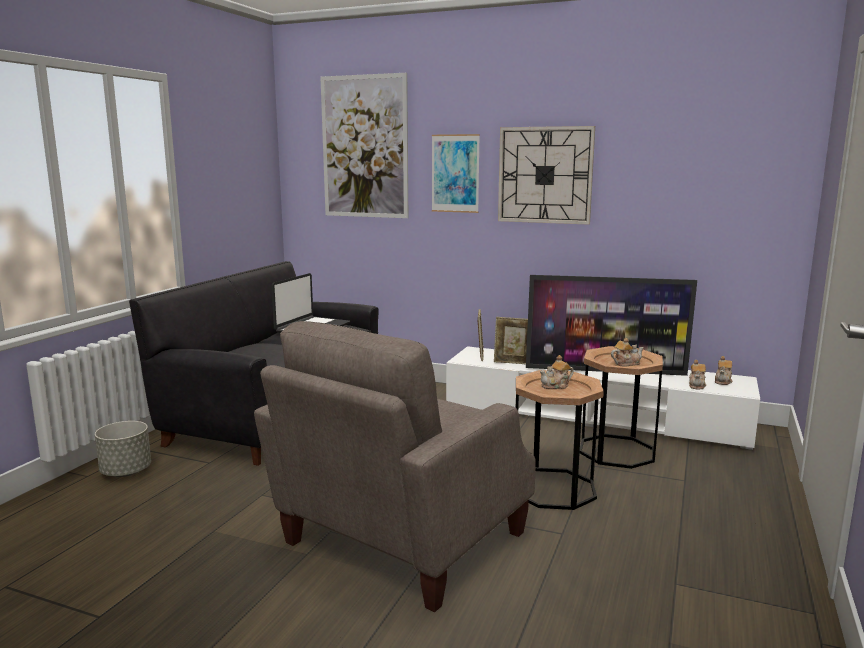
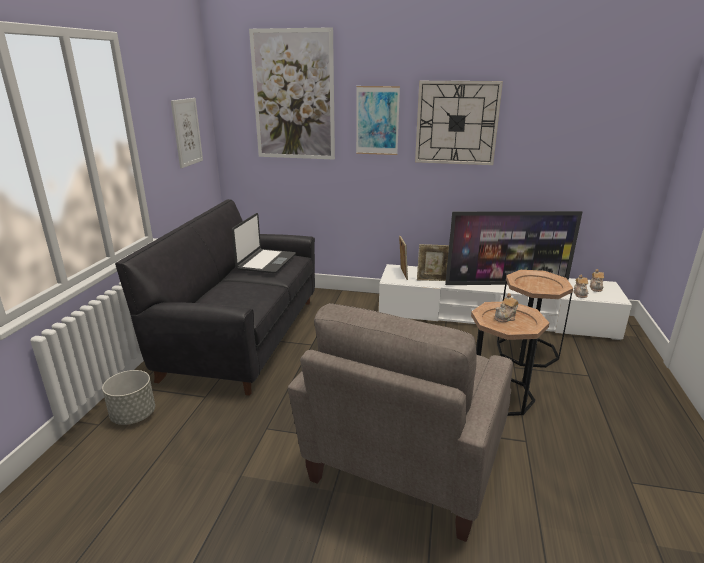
camera: 10 degrees left, 10 degrees up
(243, 183) = (187, 132): none -> picture
(626, 363) = (541, 287): teapot -> none

